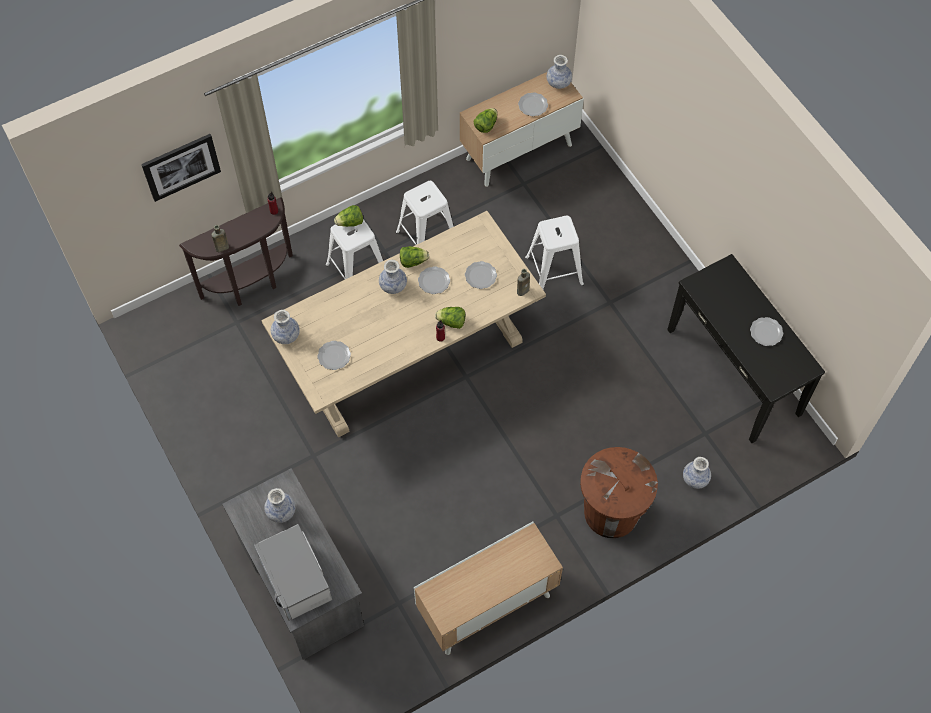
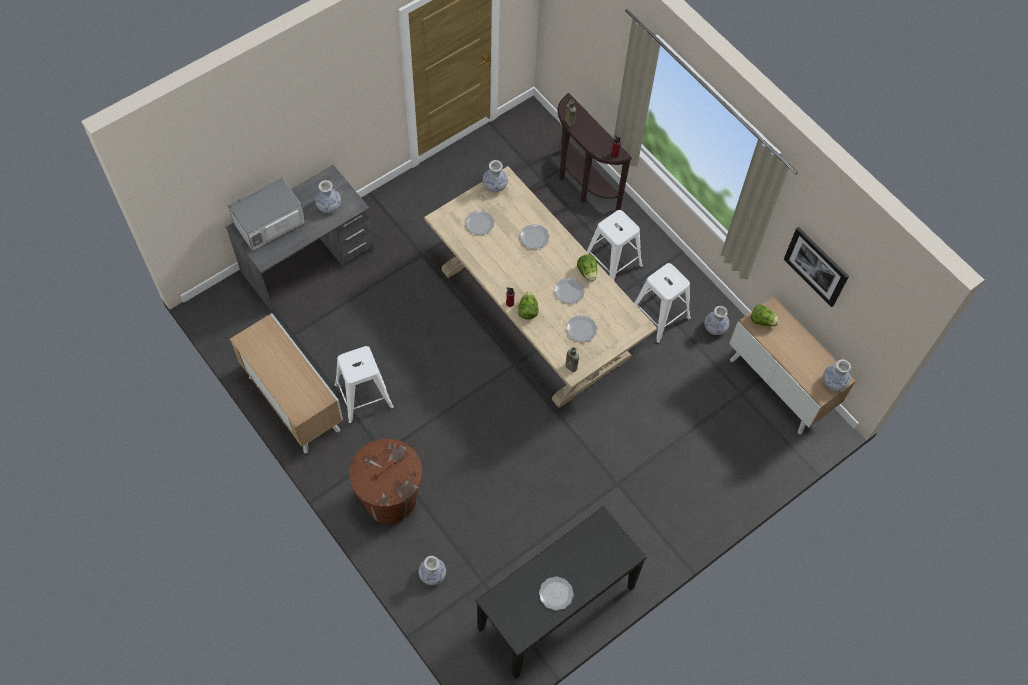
camera: 80 degrees right, 0 degrees up
(181, 166) = (604, 48): picture -> picture (816, 266)
(350, 222) = (627, 223): lettuce -> none
(393, 286) = (558, 259): vase -> vase (715, 327)
(533, 105) = (798, 361): plate -> plate (534, 238)
(555, 271) = (643, 430): white stool -> white stool (363, 396)

